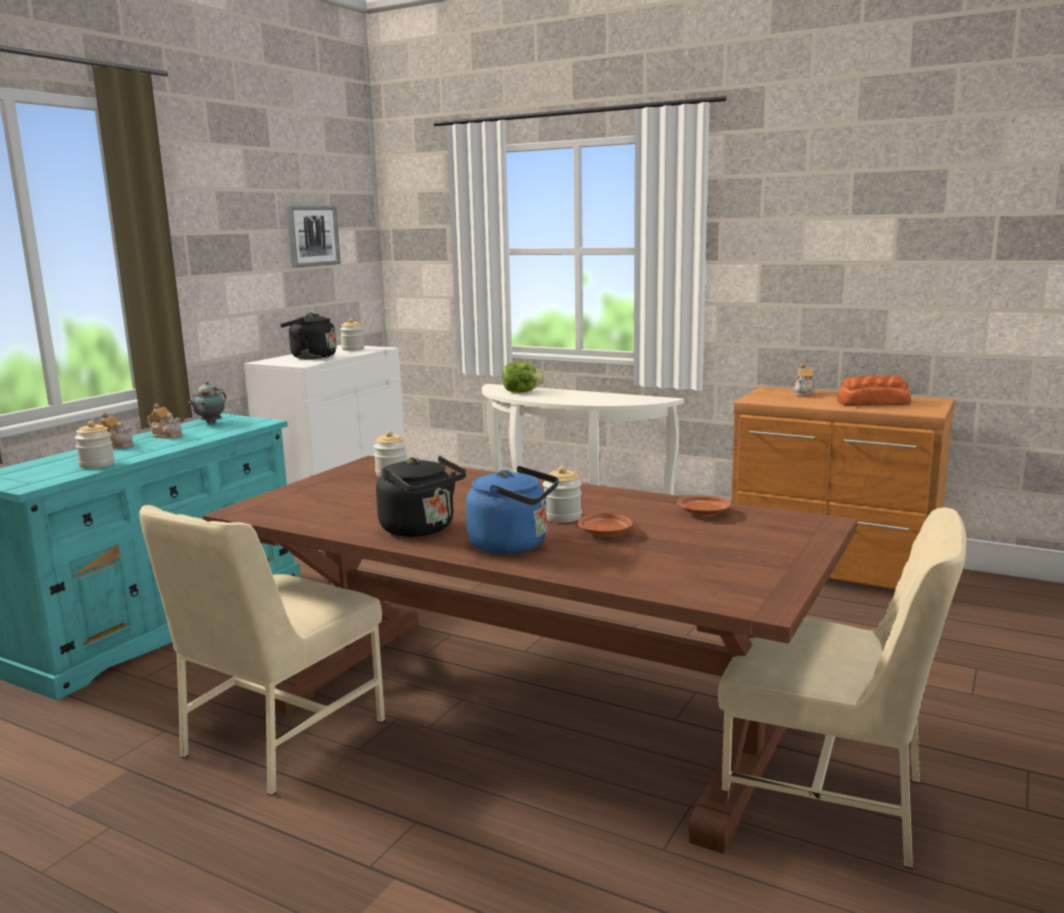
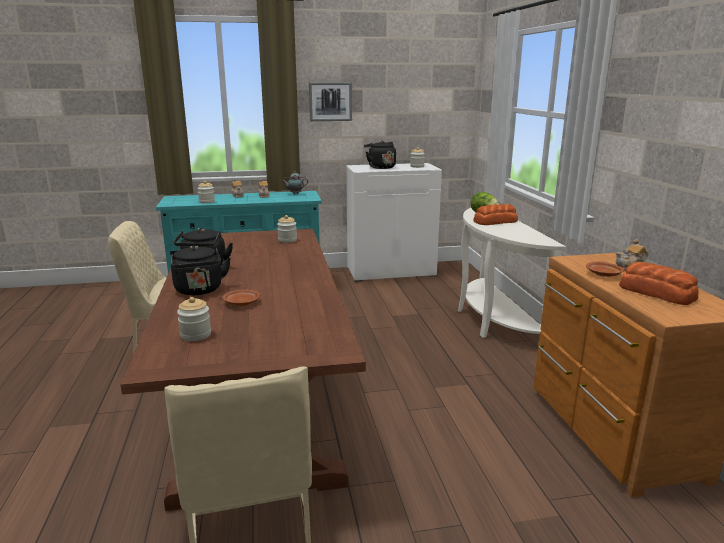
camera: 50 degrees right, 5 degrees up
(312, 236) = (412, 92): picture -> picture (330, 101)
(513, 545) = (199, 291): blue kettle -> black kettle
(557, 395) = (494, 221): none -> bread
(562, 517) = (260, 287): jar -> jar (196, 335)
(704, 513) = (312, 316): brown plate -> brown plate (603, 274)

